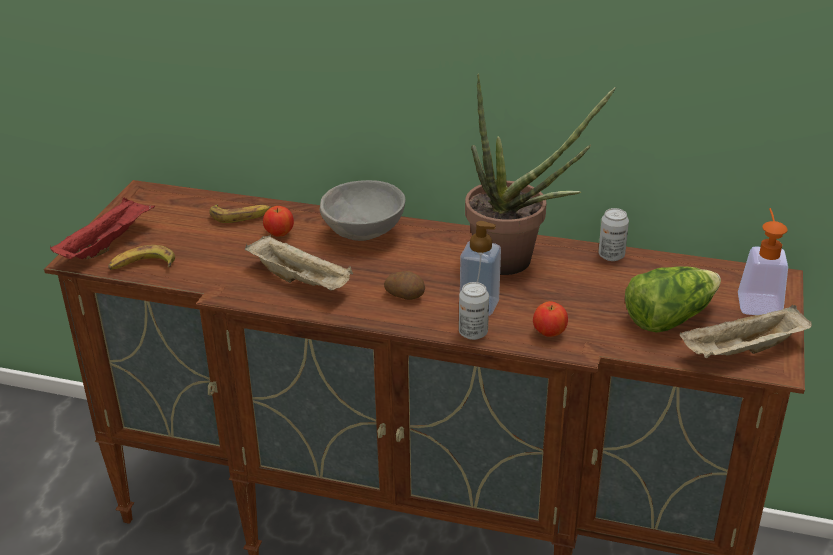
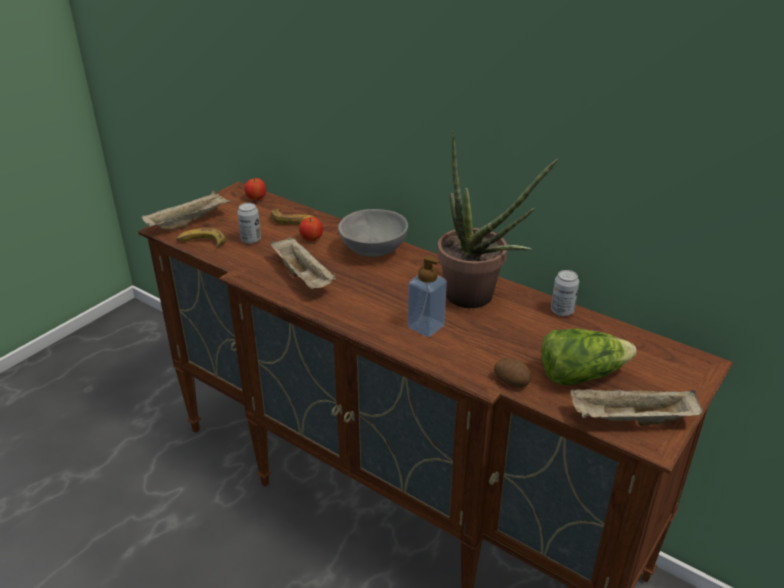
camera: 20 degrees right, 0 degrees up
(107, 244) = (189, 222): red tray -> beige tray
(405, 295) = (373, 305): potato -> potato (512, 381)
(473, 333) = (406, 348): can -> can (251, 239)
(549, 333) = (468, 363): apple -> apple (256, 199)
(758, 300) = (673, 379): soap dispenser -> none

